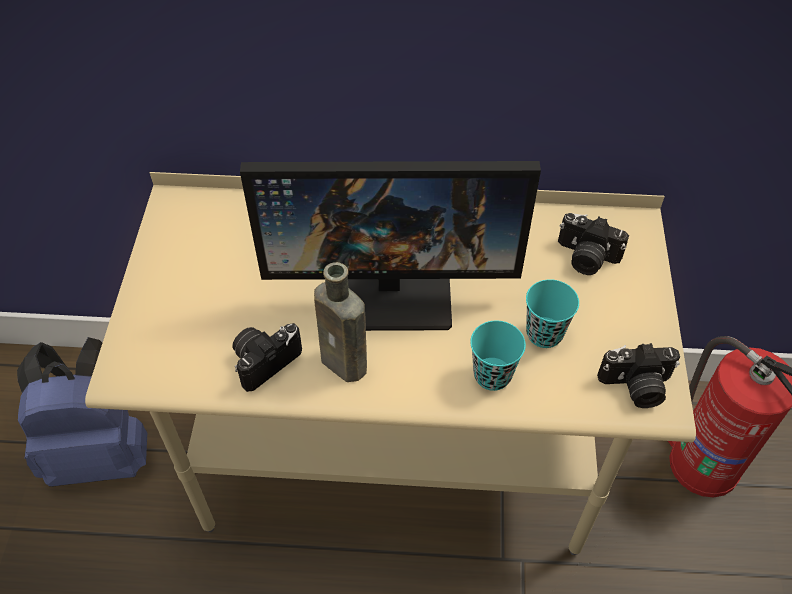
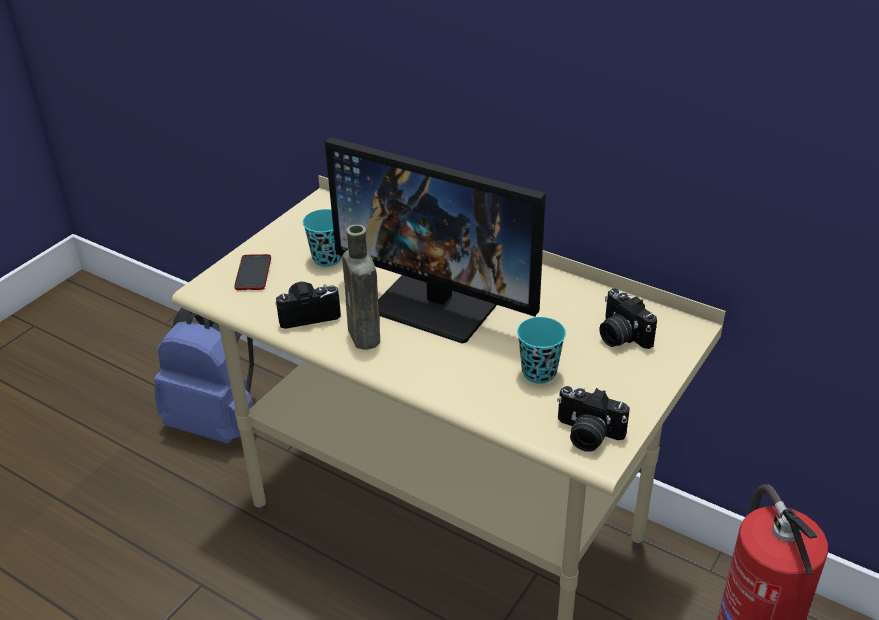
camera: 30 degrees right, 15 degrees down
(162, 331) = (253, 273): none -> phone
(492, 375) = (472, 383): turquoise cup -> turquoise cup (327, 258)

